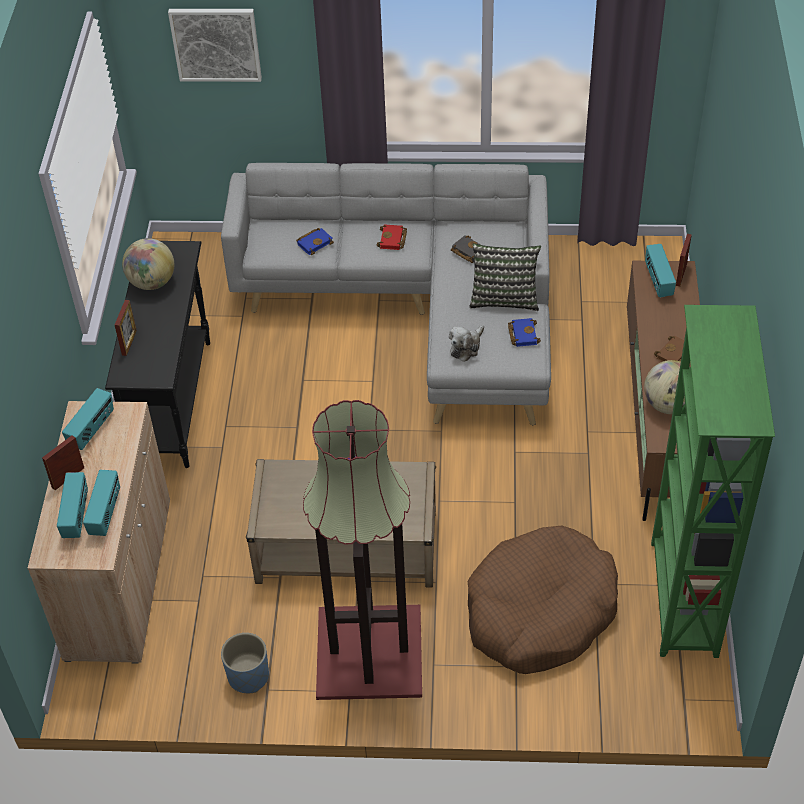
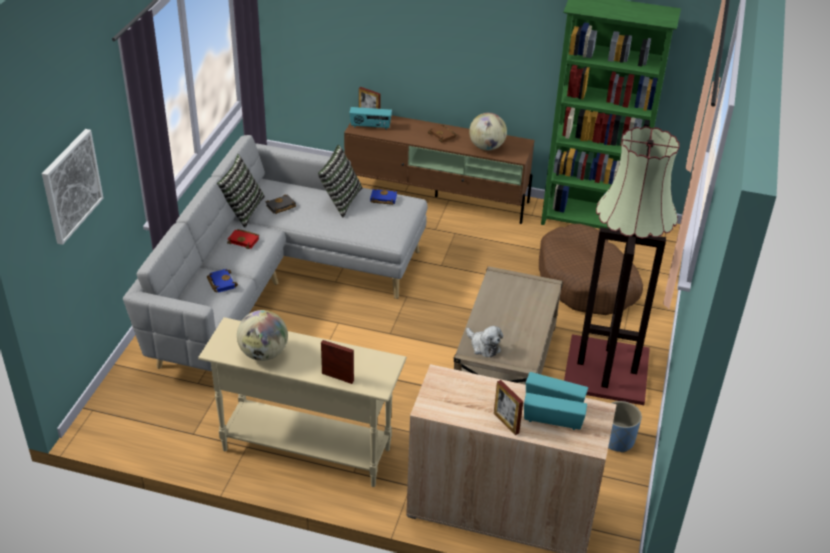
camera: 80 degrees left, 10 degrees down
(92, 430) = (453, 402): radio -> none
(174, 402) = (306, 449): black console table -> beige console table
(450, 223) = (242, 210): none -> pillow
(466, 347) = (383, 227): plush toy -> plush toy (483, 346)

